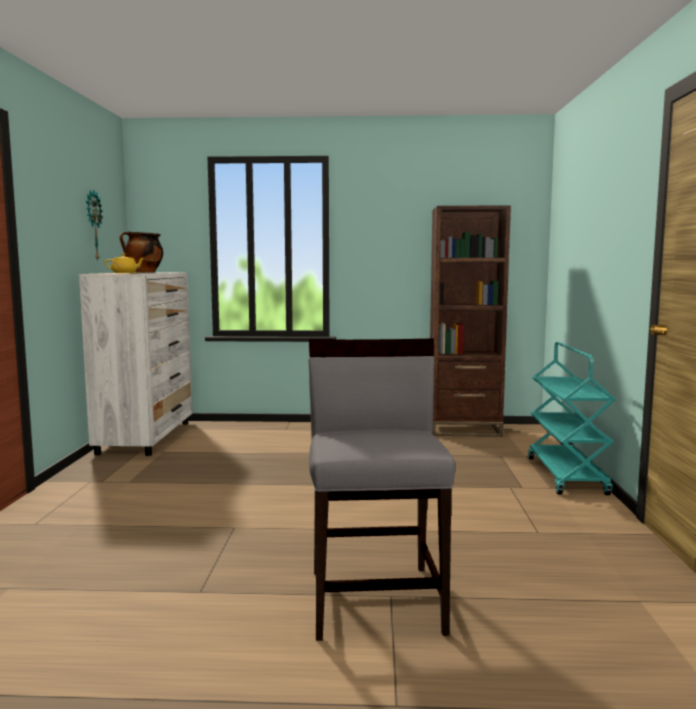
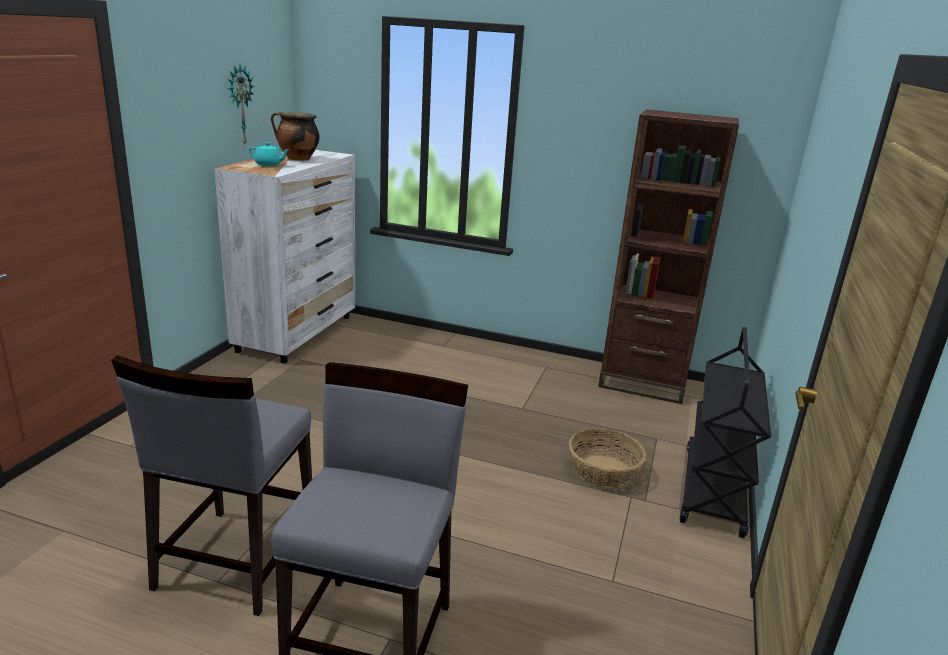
camera: 15 degrees right, 15 degrees up
(125, 273) = (269, 164): yellow teapot -> turquoise teapot
(206, 576) = (235, 560): none -> grey chair
(477, 477) = (604, 471): none -> basket
(566, 476) = (713, 492): turquoise cart -> black cart

